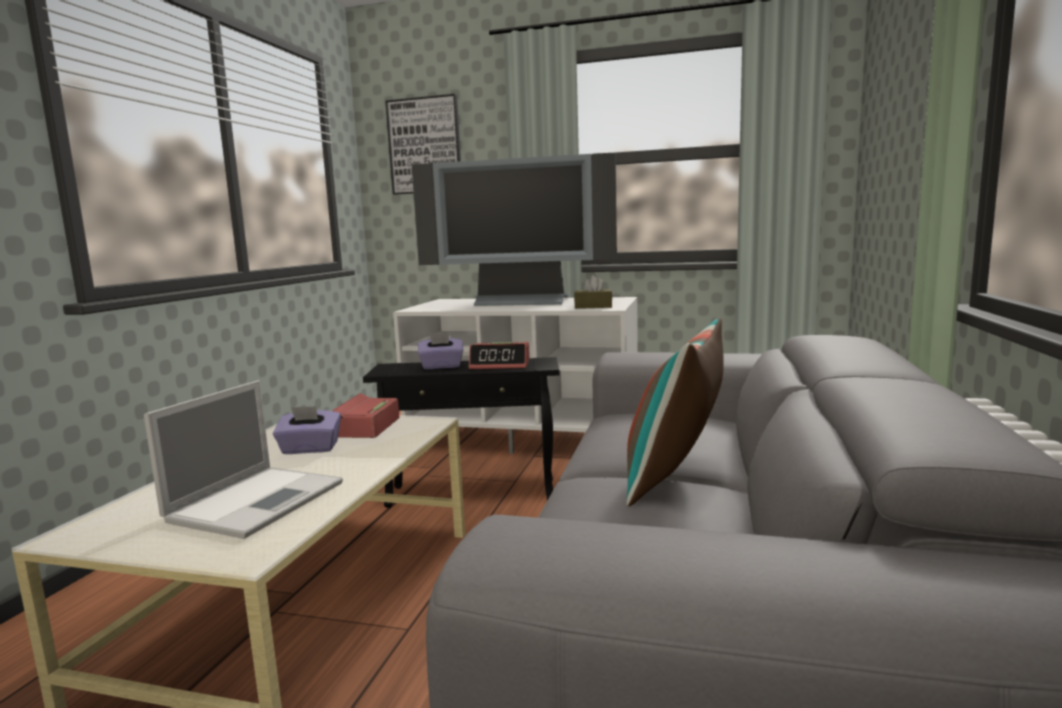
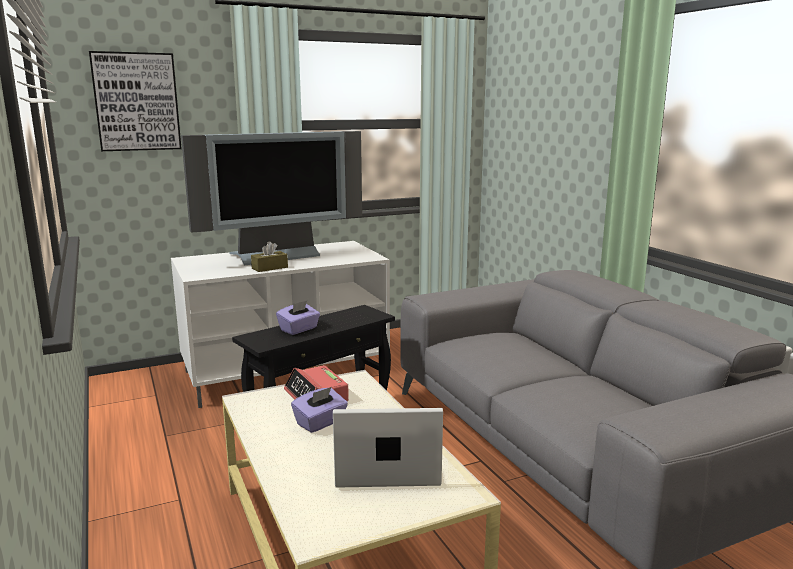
camera: 40 degrees left, 5 degrees up
(259, 500) = (385, 466): laptop -> laptop turned 75 degrees counterclockwise
(500, 365) = (343, 319): alarm clock -> none
(593, 307) = (354, 257): brown tissue box -> brown tissue box (269, 268)
(675, 478) = (562, 377): pillow -> none

